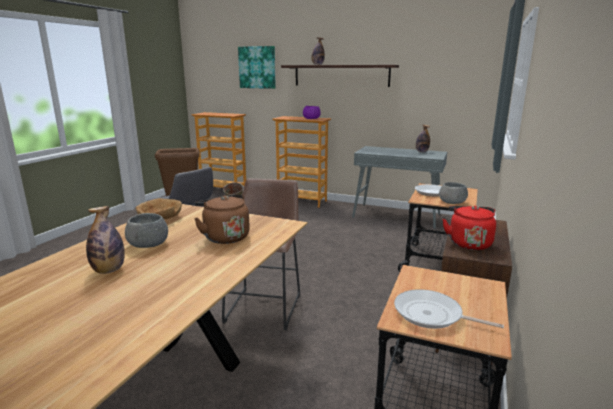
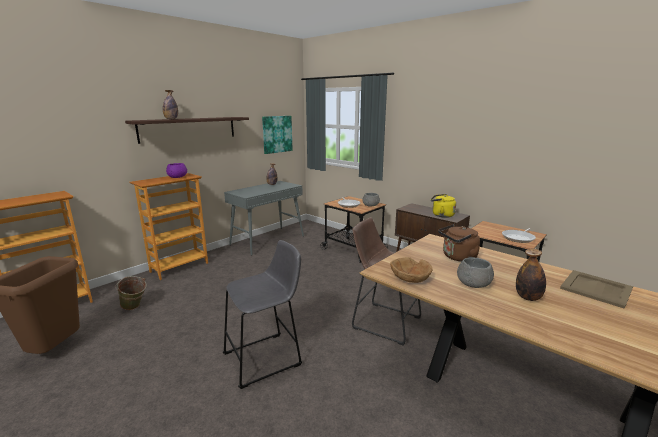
camera: 70 degrees left, 0 degrees up
(130, 323) = (596, 288): none -> beige tray
(257, 67) = (73, 125): picture -> picture (277, 134)
(468, 243) = (441, 215): red kettle -> yellow kettle

